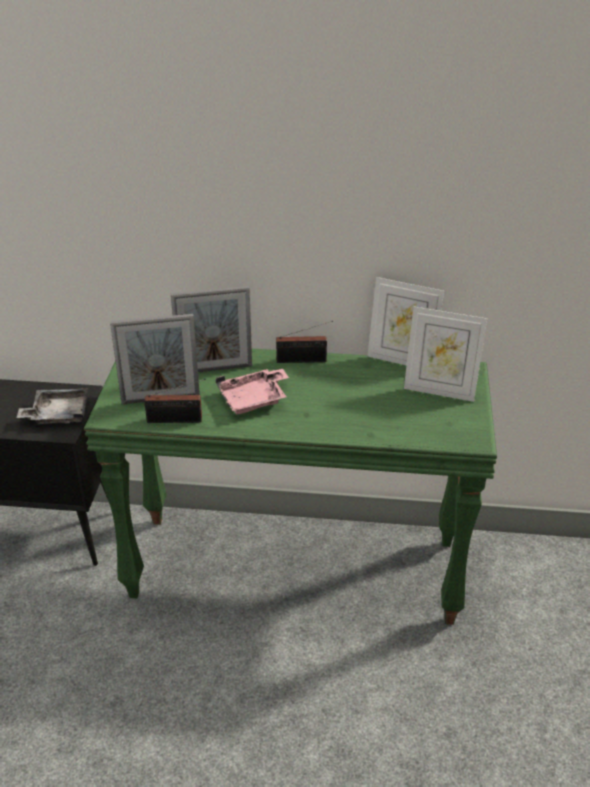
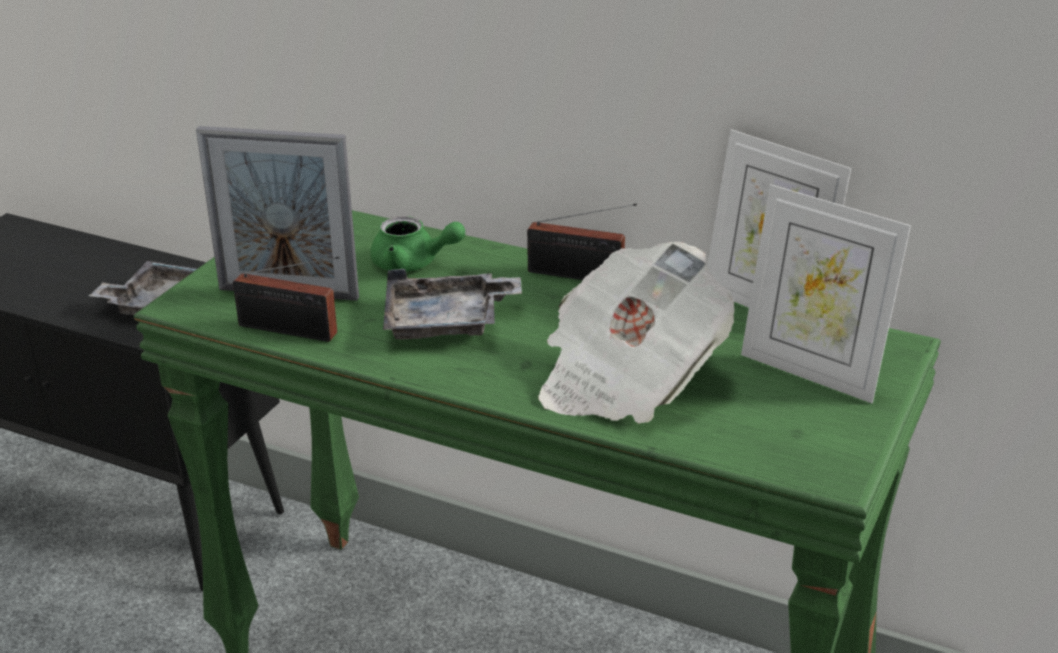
camera: 20 degrees right, 5 degrees down
(215, 369) = (413, 263): picture frame -> green teapot
(254, 399) = (447, 323): pink tray -> grey tray
(358, 411) = (627, 378): none -> newspaper

